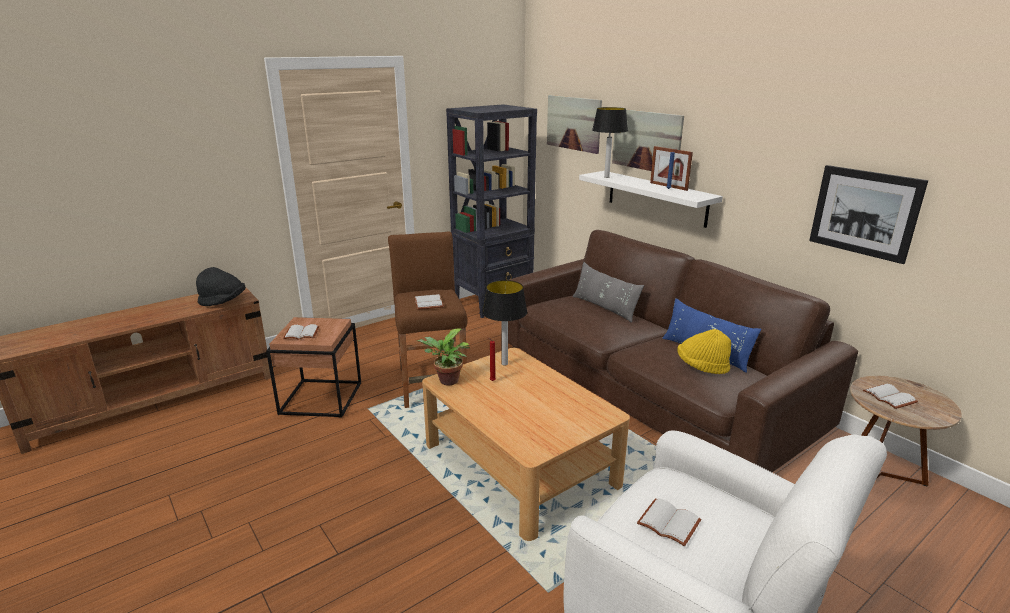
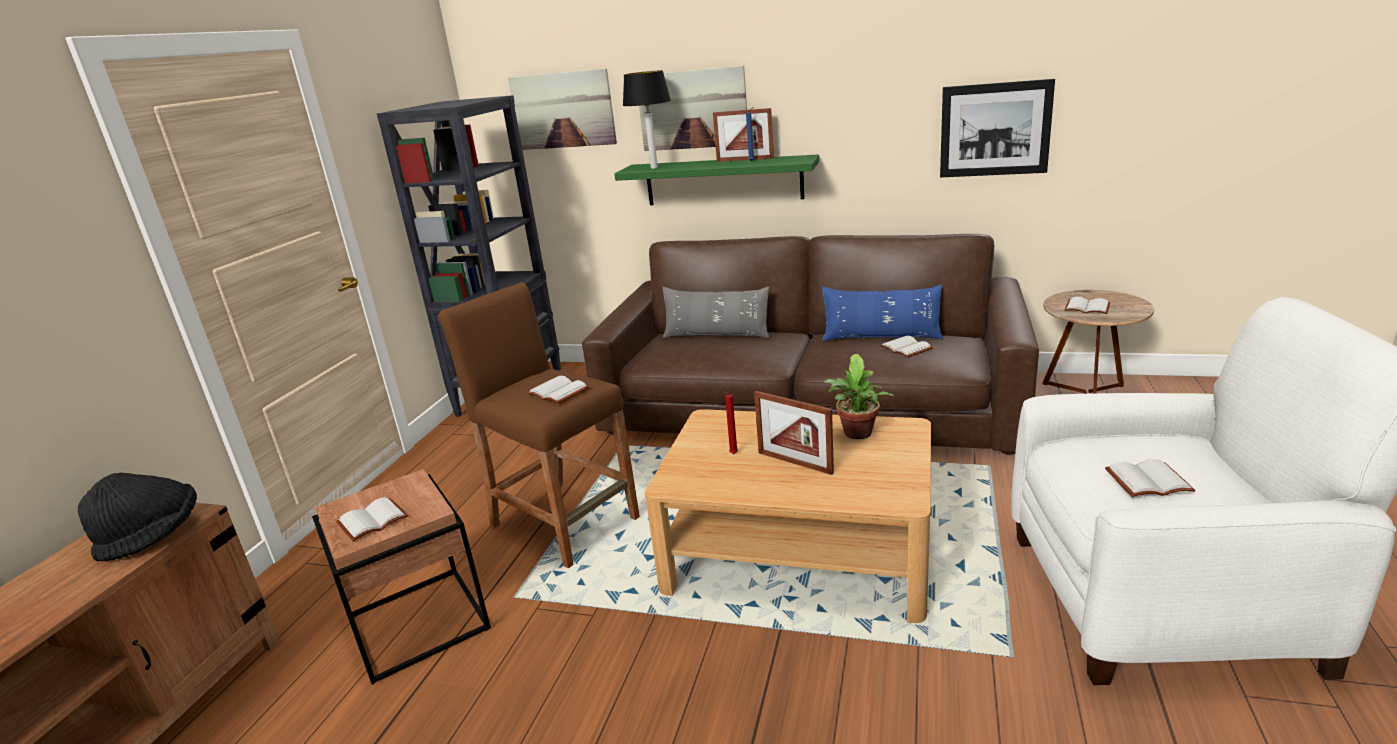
camera: 35 degrees left, 0 degrees up
(446, 381) = (680, 481): potted plant -> potted plant (857, 435)
(504, 364) = (716, 431): table lamp -> none
(513, 401) = (795, 462): none -> picture frame
(656, 198) = (723, 181): white shelf -> green shelf
(702, 367) = (907, 348): yellow hat -> white book

